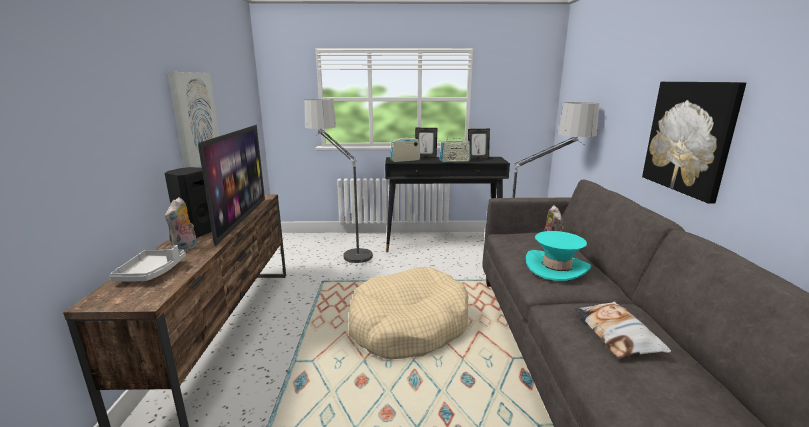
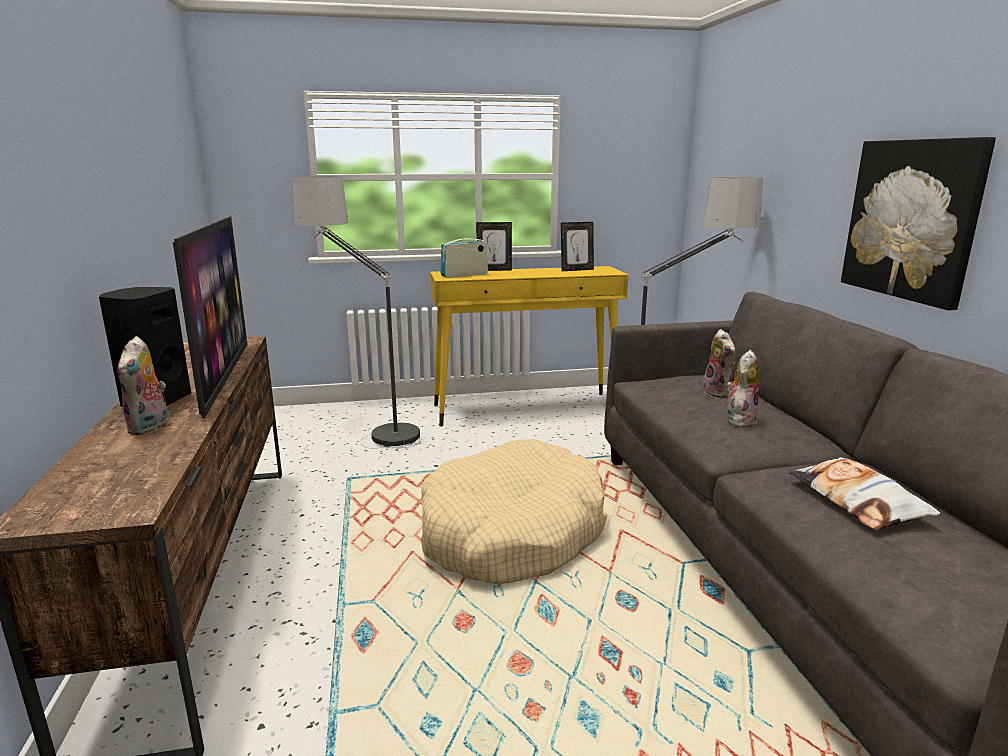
camera: 10 degrees left, 0 degrees up
(152, 272) = (110, 466): grey tray -> none
(195, 118) = (126, 204): picture -> none
(443, 244) = (527, 409): black console table -> yellow console table
(454, 161) = (543, 274): radio -> none
(556, 267) = (739, 419): turquoise hat -> plush toy

